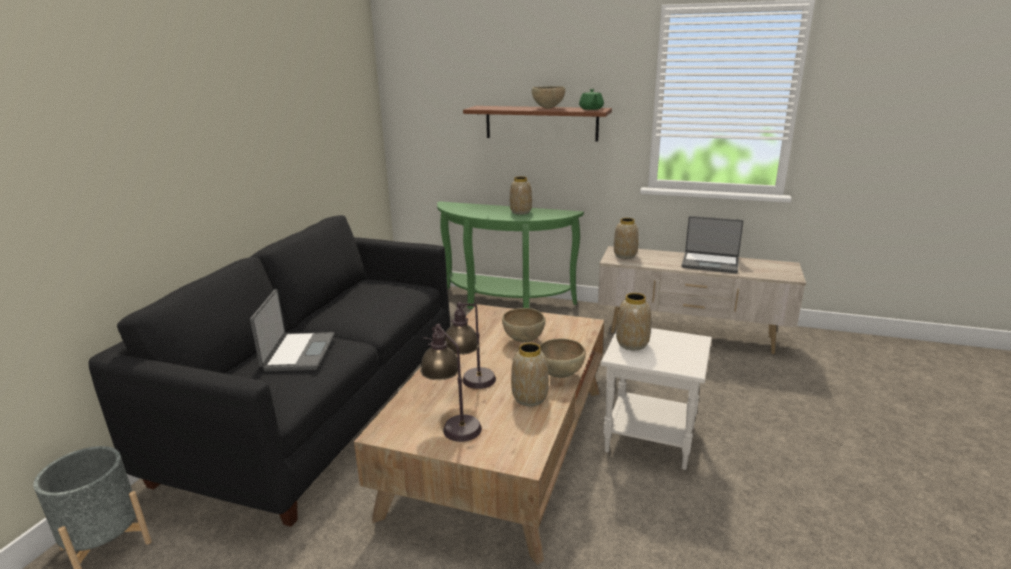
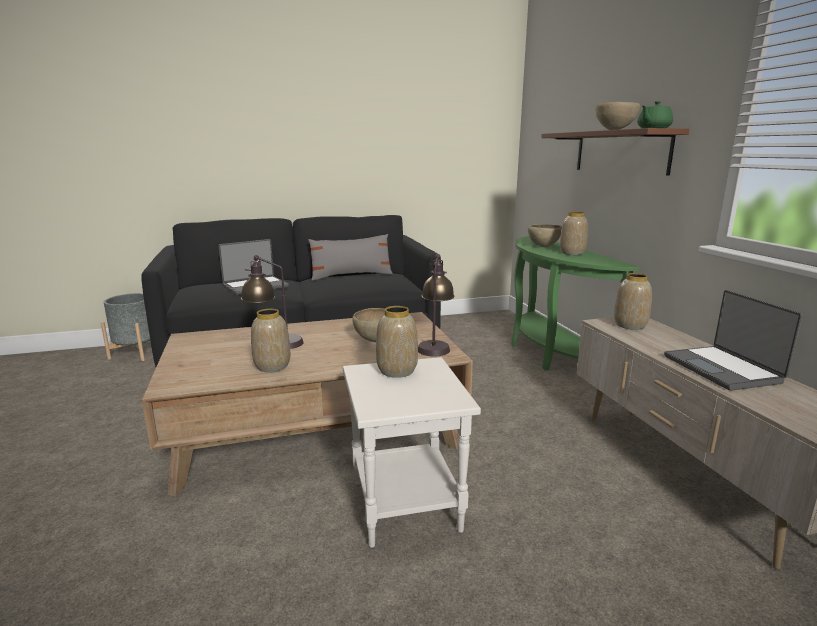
camera: 55 degrees right, 5 degrees down
(342, 299) = (351, 276): none -> grey pillow
(452, 423) = (211, 352): table lamp -> table lamp (435, 345)
(560, 375) = (327, 368): brown bowl -> brown bowl (544, 247)

